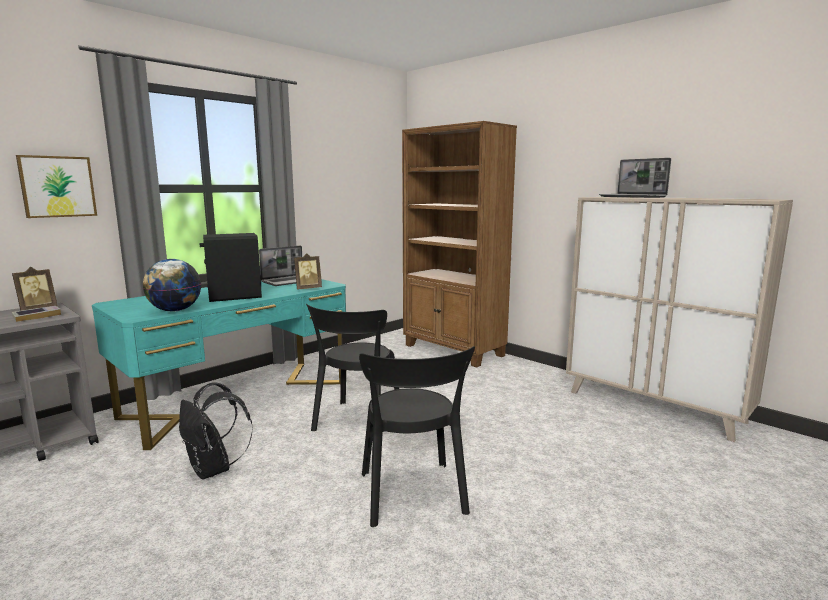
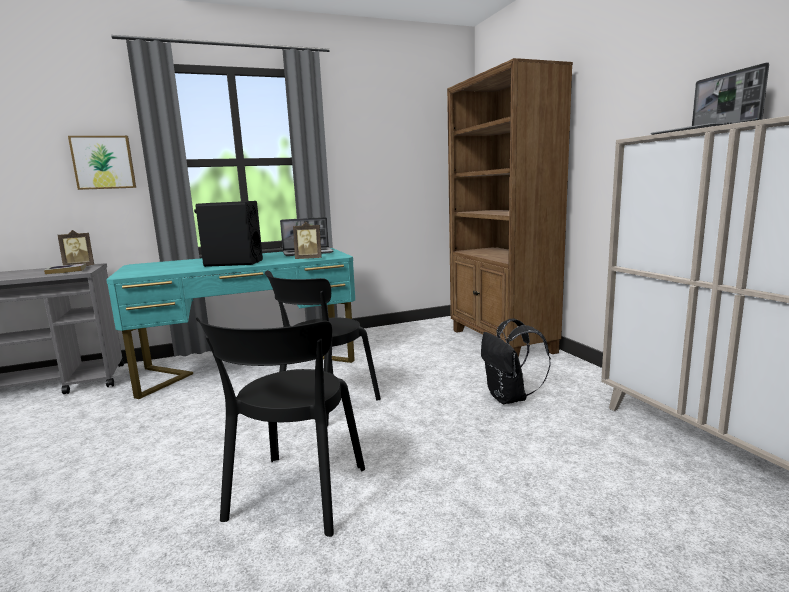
camera: 25 degrees right, 0 degrees up
(175, 310) = (163, 272): globe -> none
(214, 469) = (161, 426): black backpack -> black backpack (509, 398)

